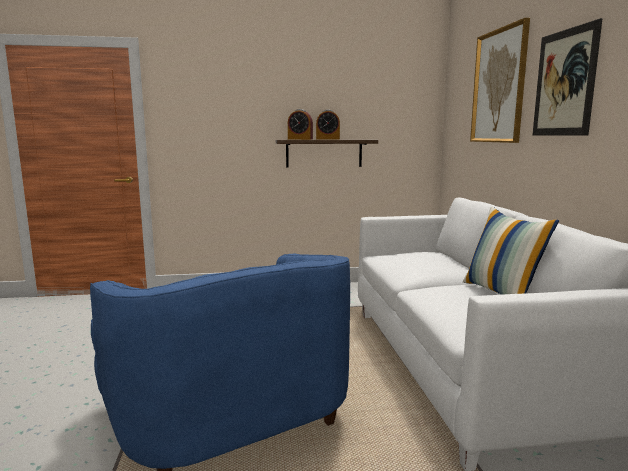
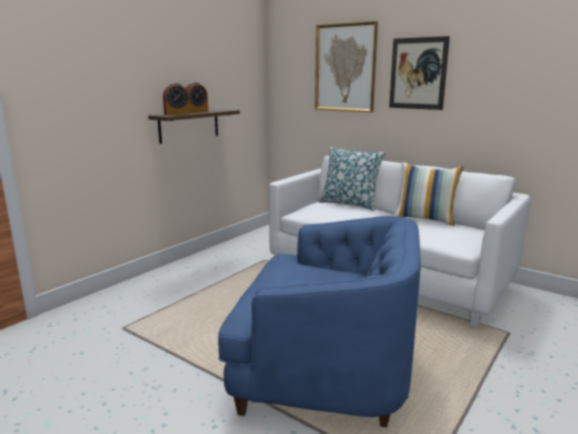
camera: 45 degrees left, 5 degrees up
(451, 259) = (350, 204): none -> pillow

